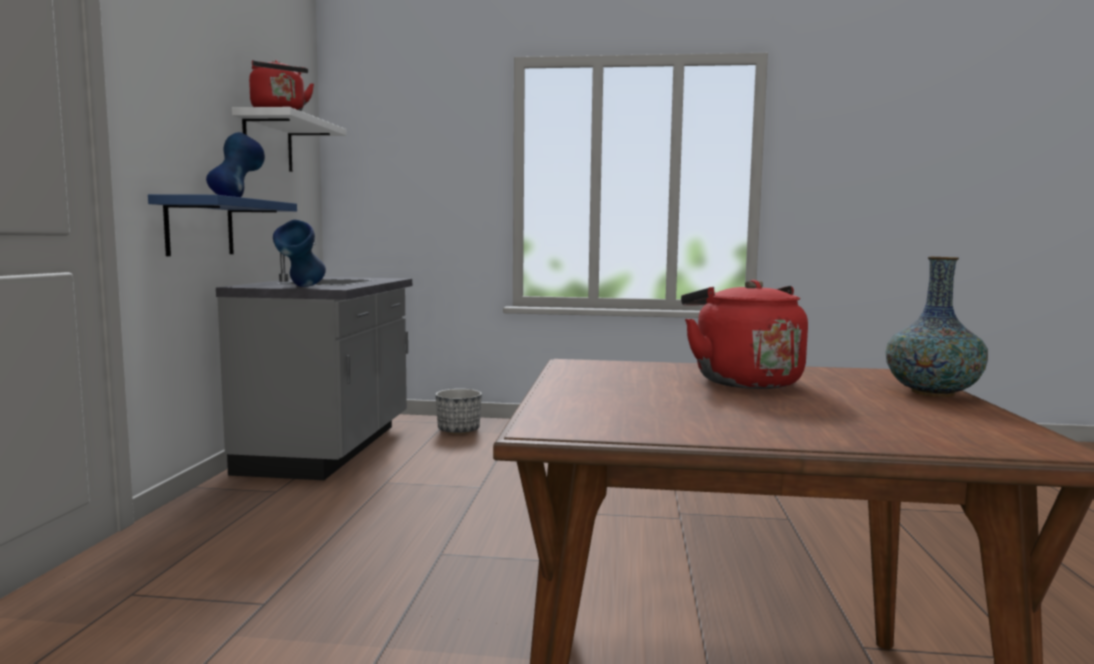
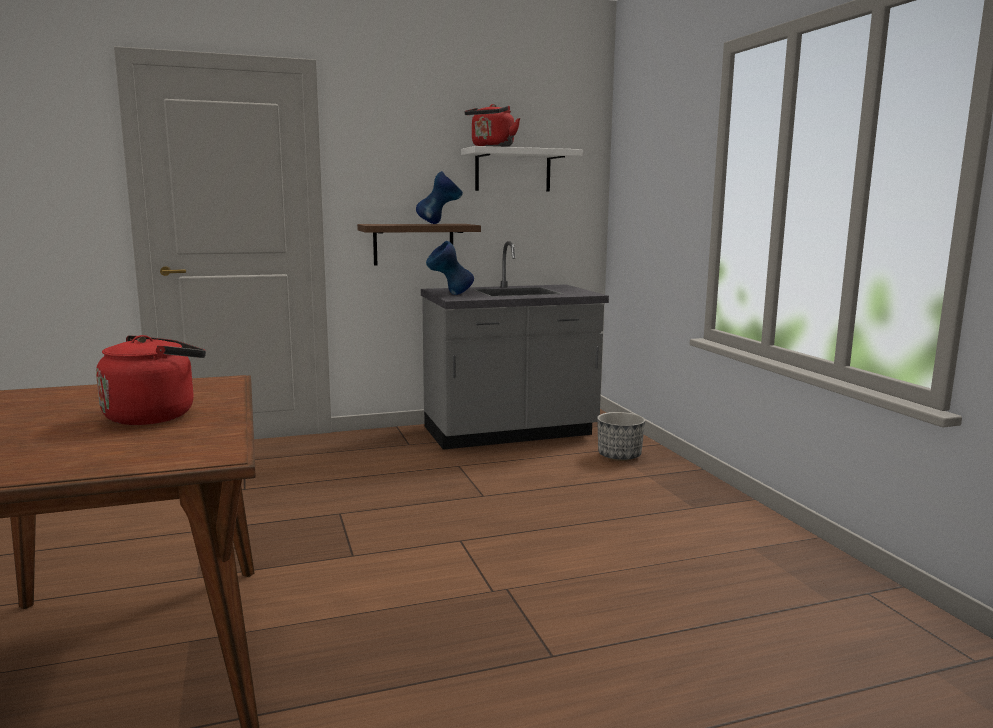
camera: 65 degrees right, 5 degrees up
(200, 227) = (413, 244): blue shelf -> brown shelf
(932, 393) = (107, 463): vase -> none

